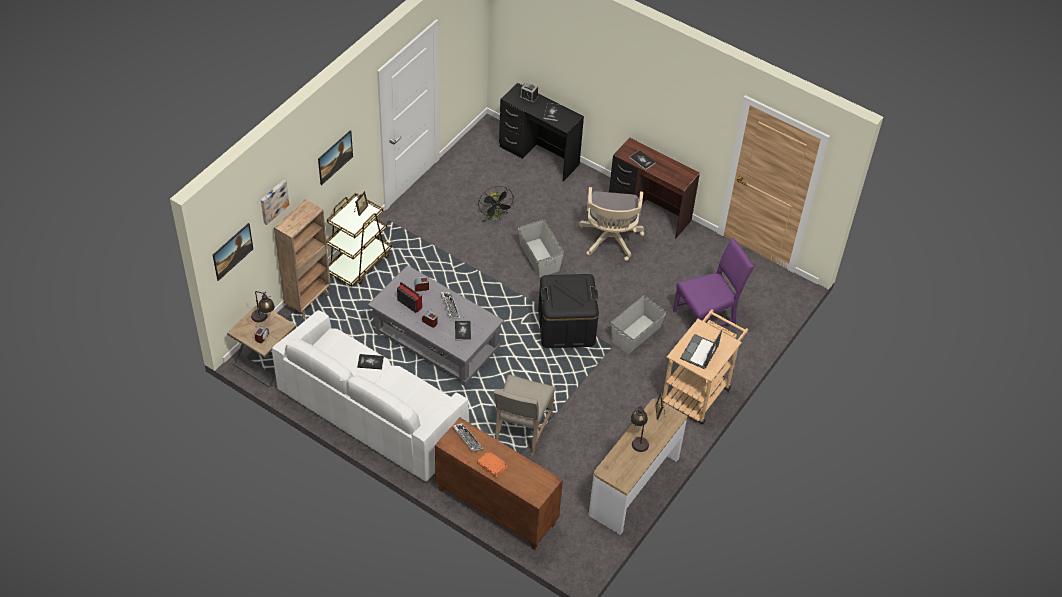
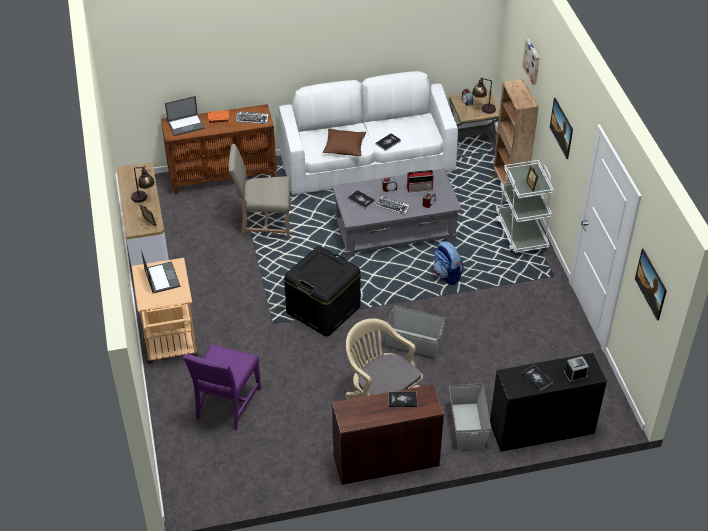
camera: 135 degrees right, 5 degrees down
(233, 257) = (511, 48): picture -> picture (649, 291)
(359, 263) = (521, 233): brown cart -> white cart
(407, 388) = (344, 147): none -> brown pillow
(452, 279) = (447, 275): none -> backpack
(495, 217) = (490, 344): black fan -> none
(521, 431) = (263, 224): beige chair -> beige chair turned 60 degrees counterclockwise
(525, 482) = (186, 124): none -> laptop
(636, 334) = (266, 347): grey storage box -> grey storage box (467, 426)

